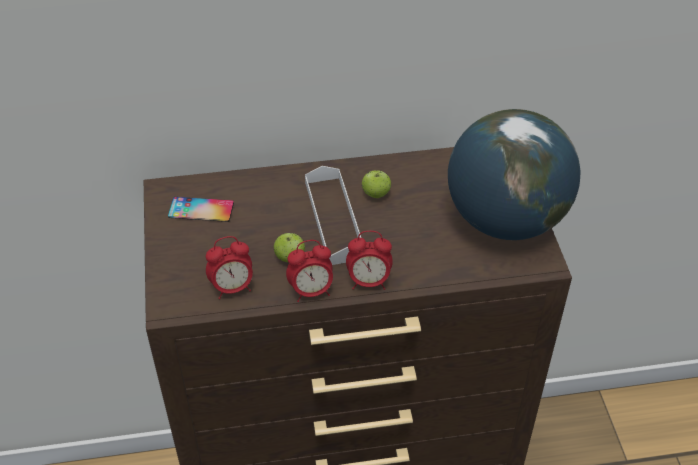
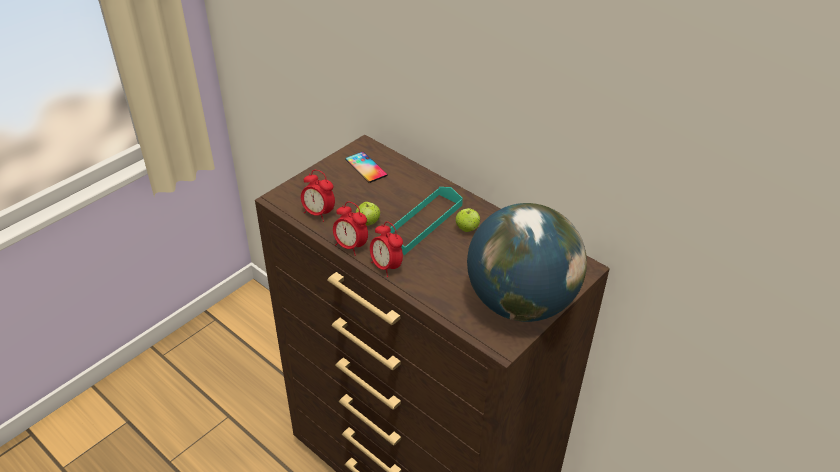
camera: 50 degrees right, 5 degrees down
(334, 219) = (422, 223): white tray -> turquoise tray

